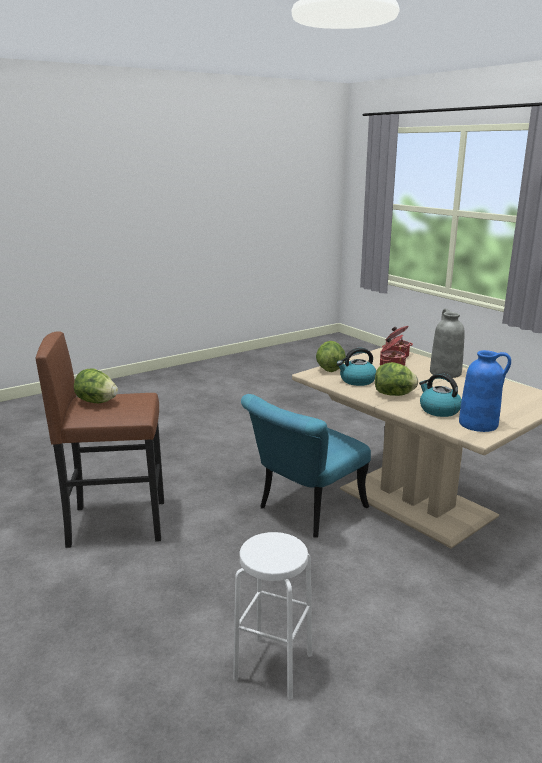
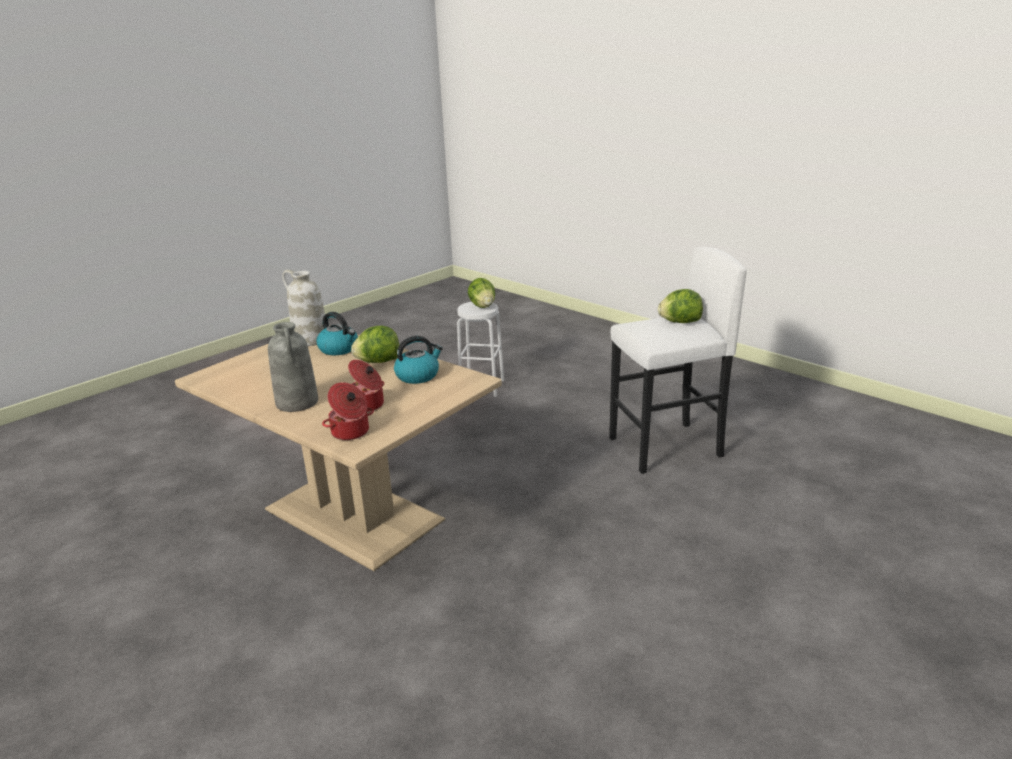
camera: 170 degrees right, 5 degrees up
(117, 523) = (666, 448): brown stool -> white stool
(305, 511) = (482, 485): turquoise chair -> none
(329, 369) = (453, 390): lettuce -> lettuce (482, 306)
(479, 424) = (310, 339): blue vase -> white vase

